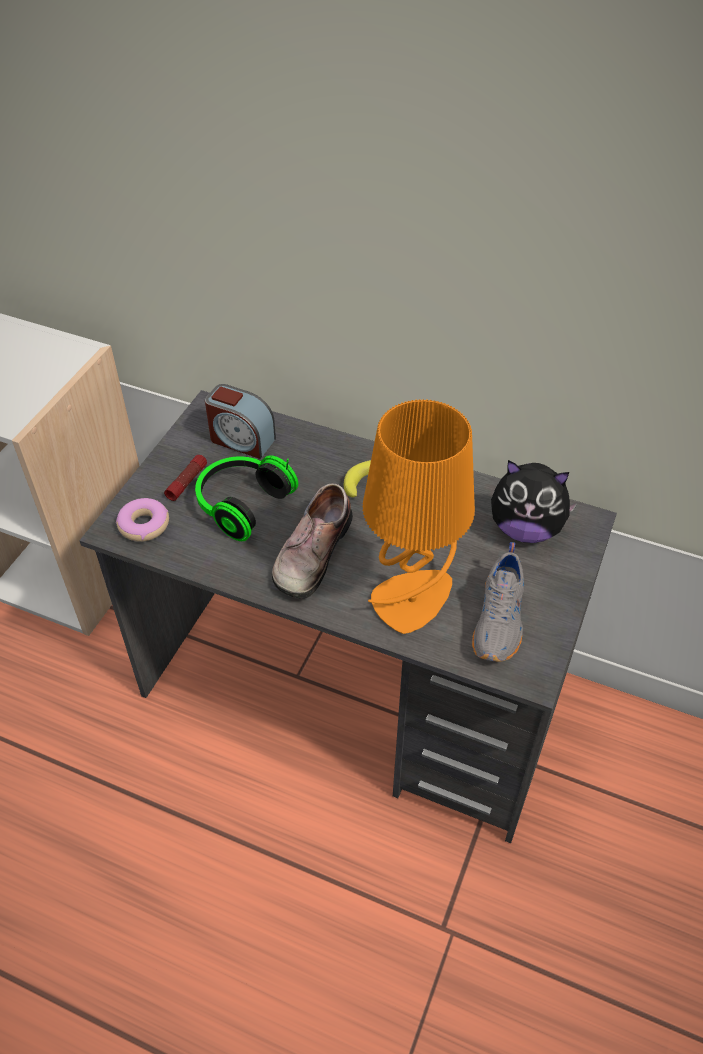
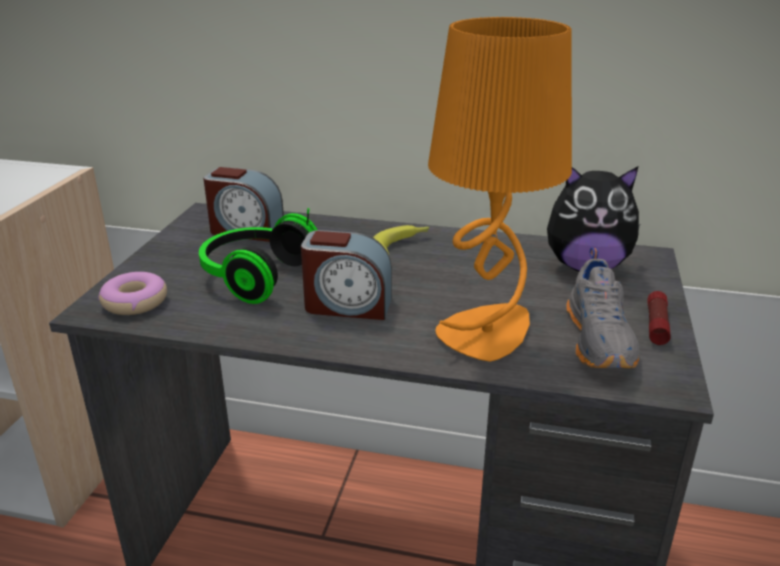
camera: 10 degrees left, 20 degrees down
(187, 482) = (186, 264): flashlight -> flashlight (656, 325)
(310, 552) = (347, 305): shoe -> alarm clock

